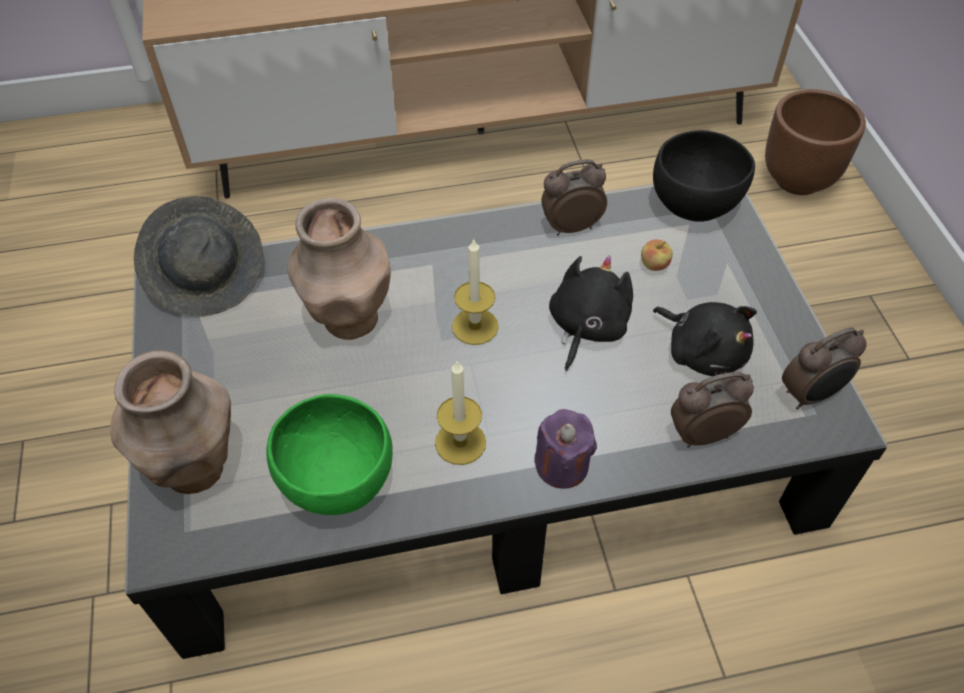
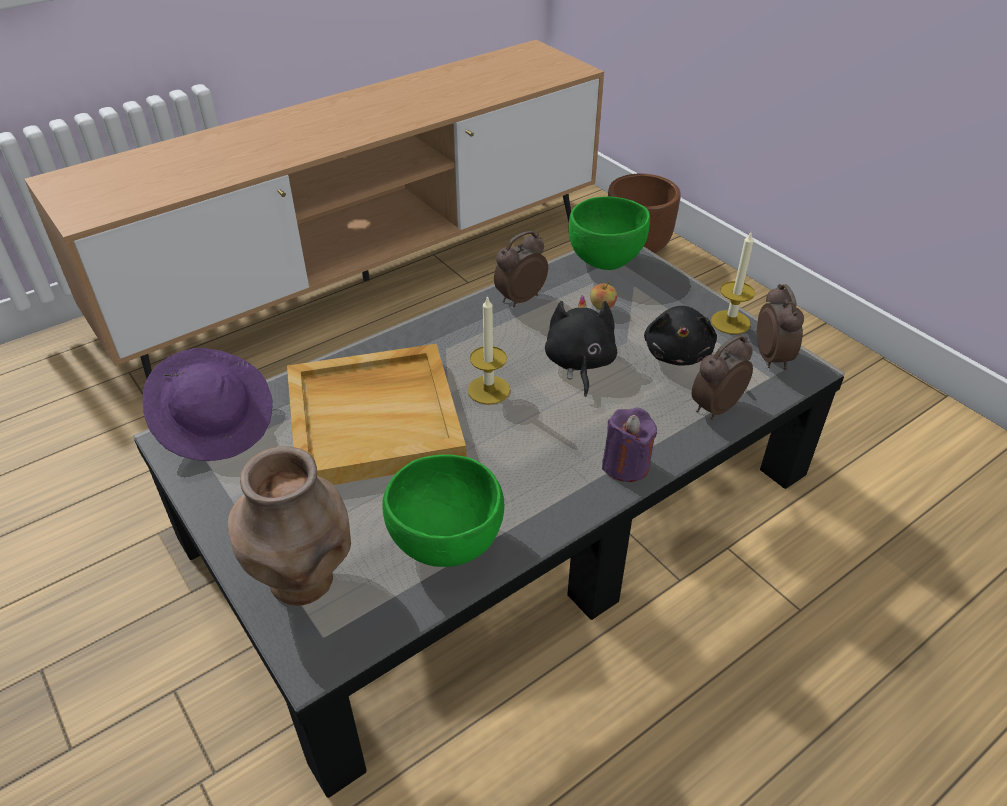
camera: 25 degrees left, 10 degrees down
(207, 276) = (217, 424): grey hat -> purple hat
(349, 320) = (375, 418): brown vase -> beige tray
(460, 442) = (532, 477): candle -> candle (730, 322)
(695, 206) = (605, 260): black bowl -> green bowl
(703, 351) = (677, 353): black plush toy -> black plush toy turned 75 degrees clockwise
(811, 395) = (772, 358): alarm clock -> alarm clock turned 45 degrees counterclockwise

